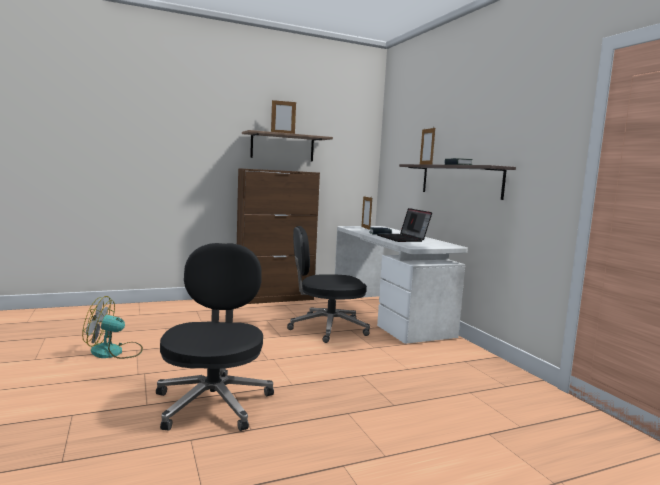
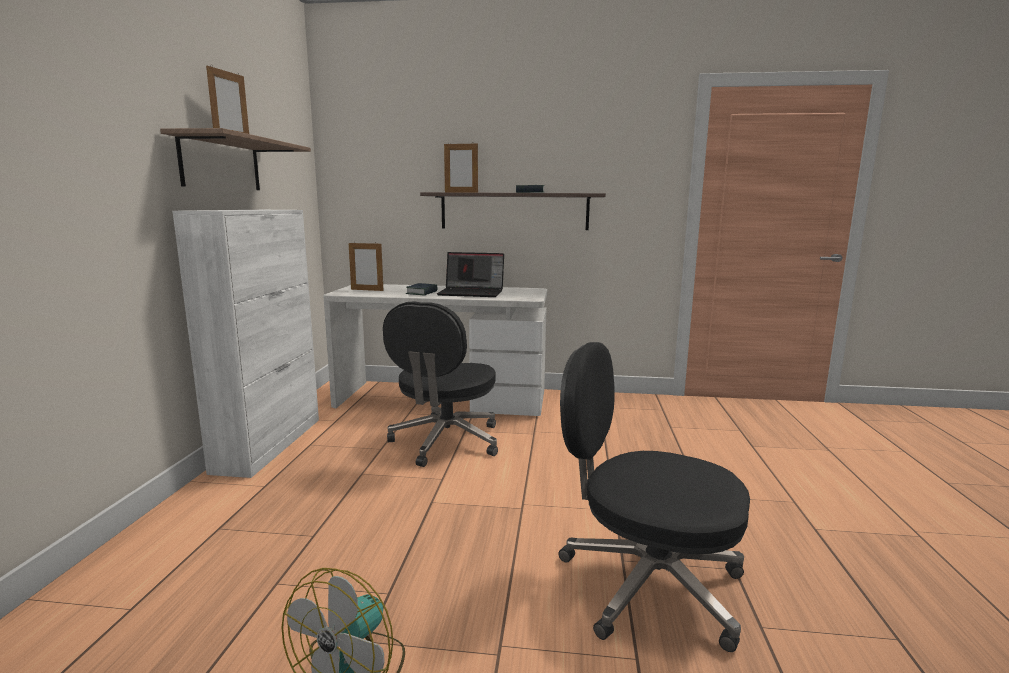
camera: 60 degrees left, 5 degrees up
(275, 299) = (269, 444): brown cabinet -> white cabinet

